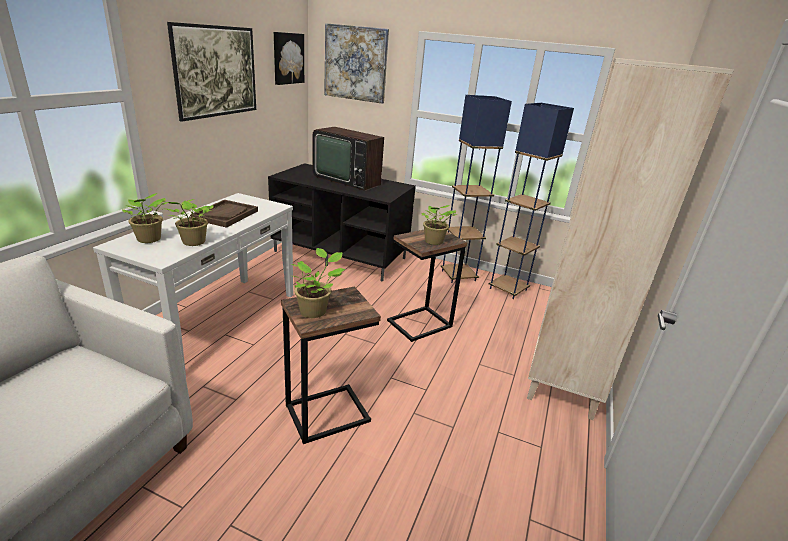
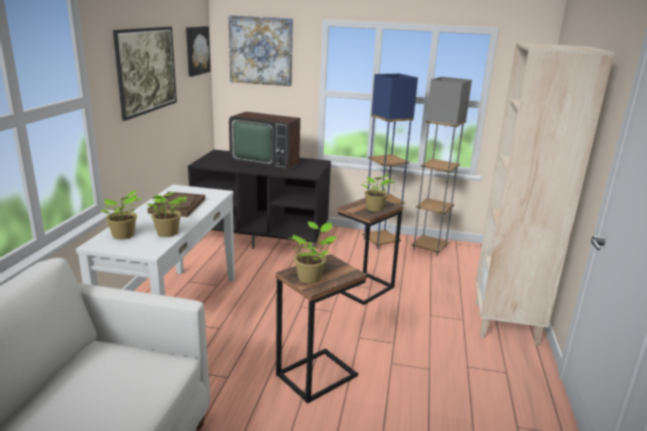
camera: 10 degrees left, 5 degrees down
(508, 289) = (429, 248): blue floor lamp -> grey floor lamp

